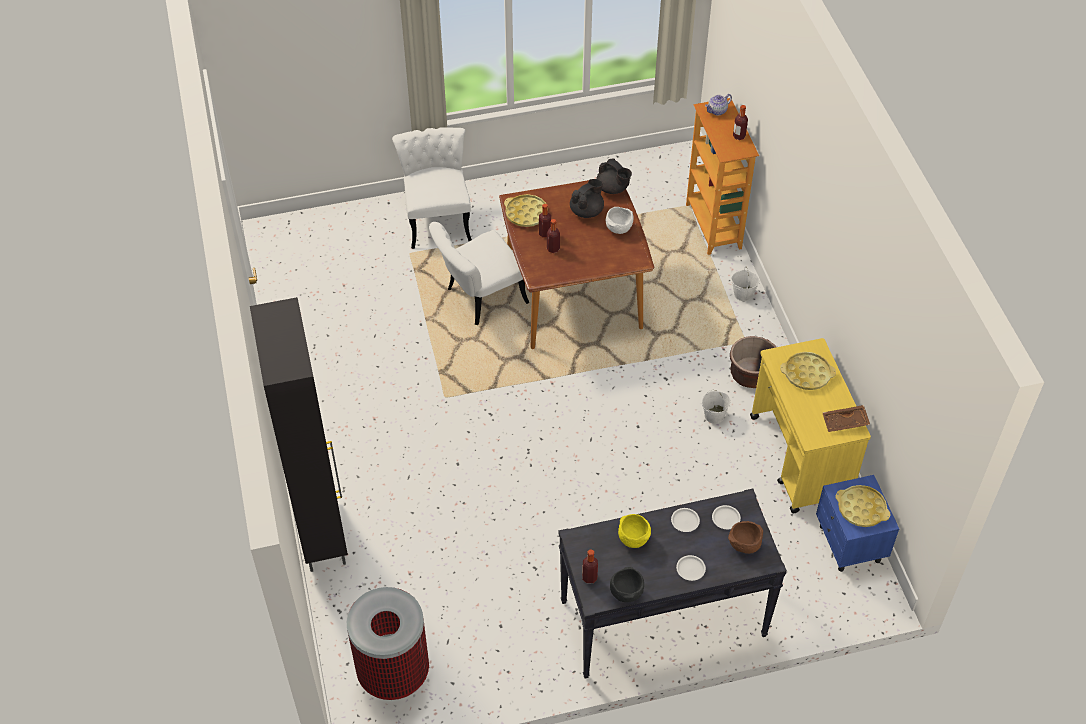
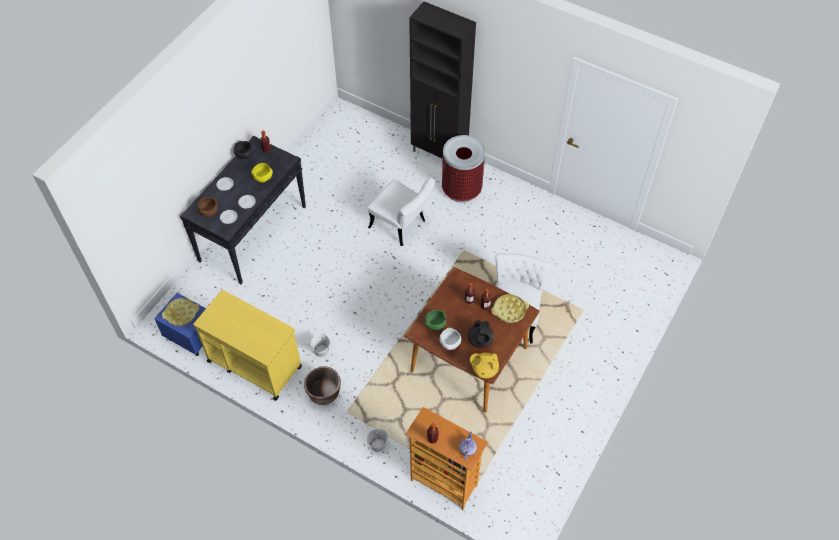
camera: 135 degrees right, 5 degrees up
(394, 673) = (344, 131): trash can -> trash can (461, 190)
(437, 218) = (599, 344): white chair -> white chair (402, 226)
(613, 188) = (484, 369): black teapot -> yellow teapot
(613, 253) = (435, 325): none -> green bowl
(807, 374) = (256, 334): yellow tray -> none
(845, 423) = (213, 321): brown tray -> none

